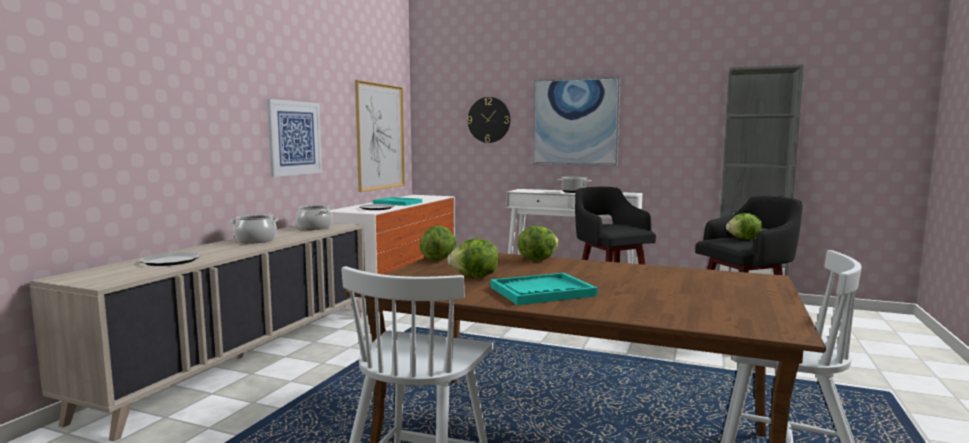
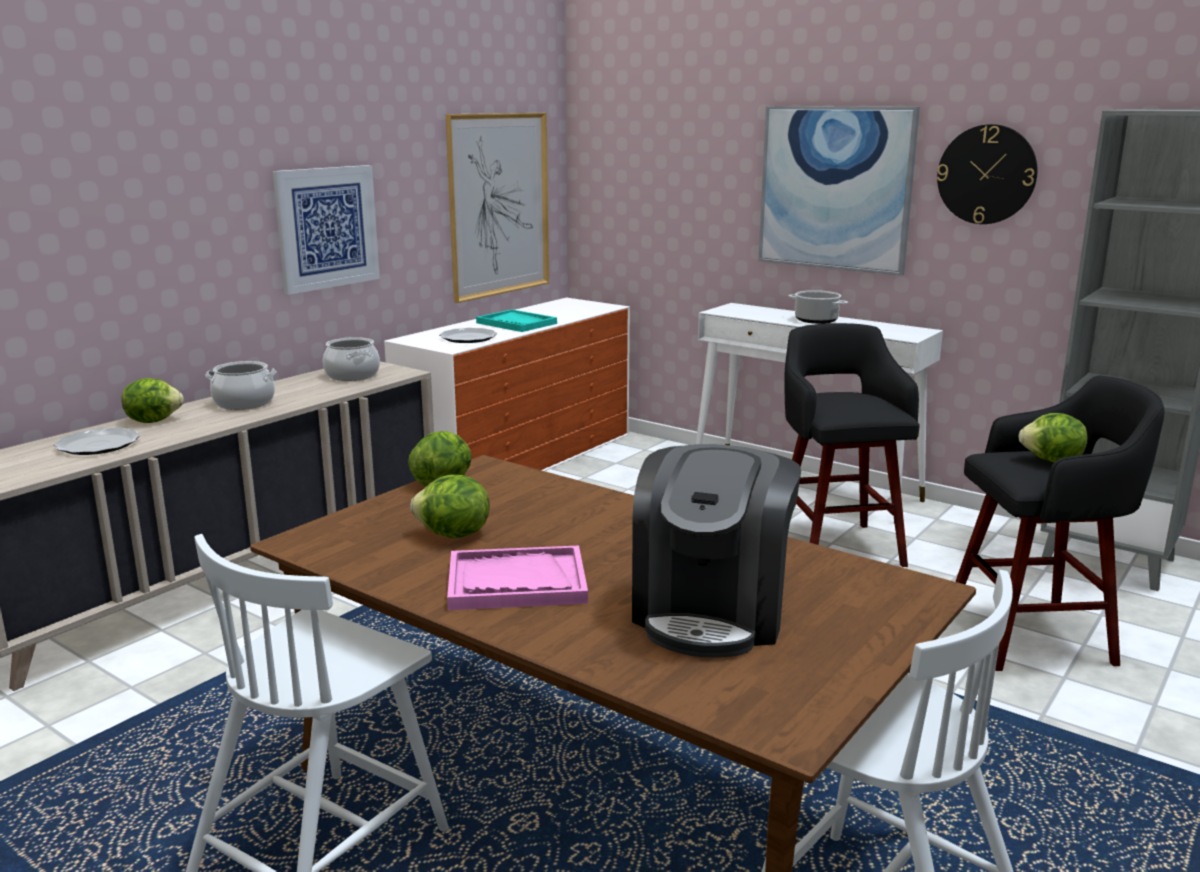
camera: 15 degrees right, 10 degrees up
(489, 120) = (689, 175): wall clock -> wall clock (986, 174)
(536, 259) = (593, 497): lettuce -> lettuce (153, 420)
(542, 291) = (516, 582): turquoise tray -> pink tray
(671, 293) = (712, 612): none -> coffee machine

